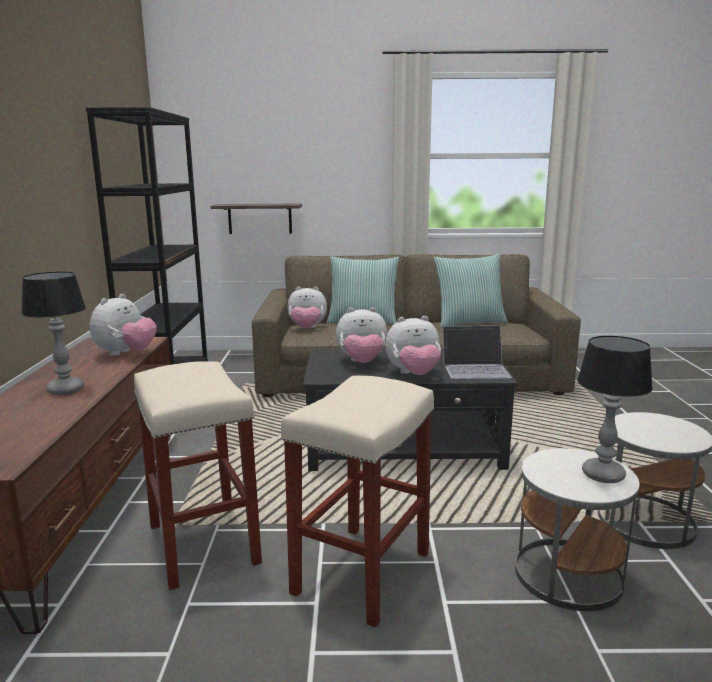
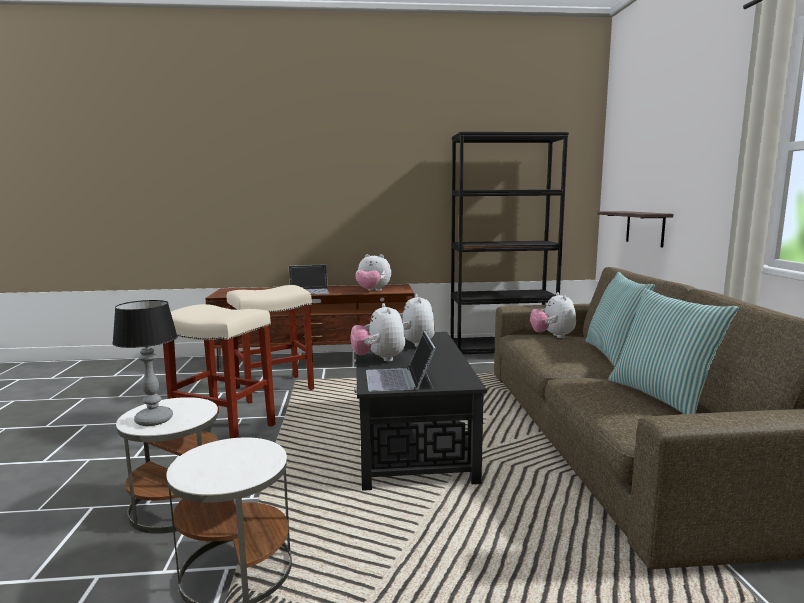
camera: 85 degrees right, 5 degrees down
(65, 390) = (309, 291): table lamp -> laptop

